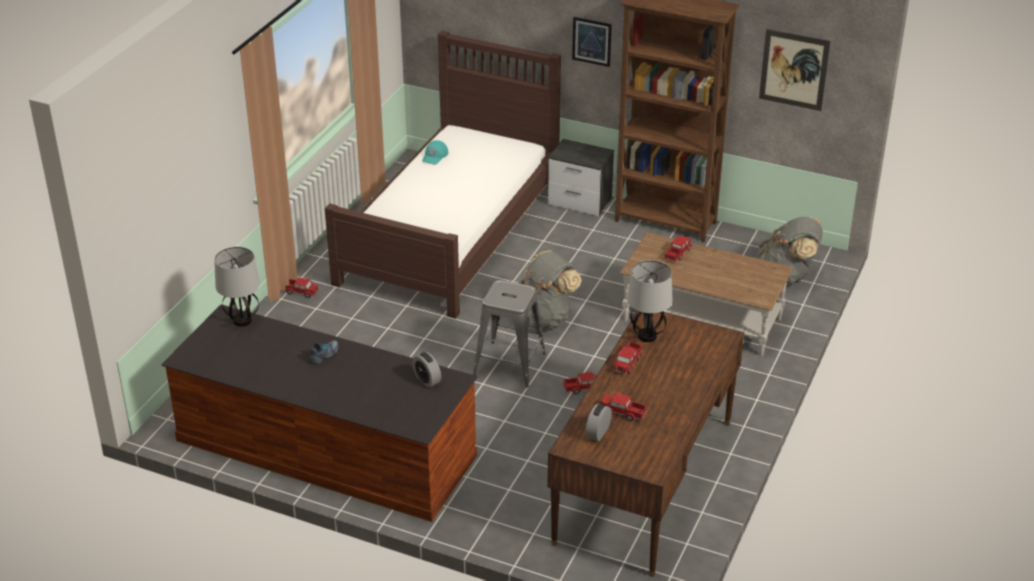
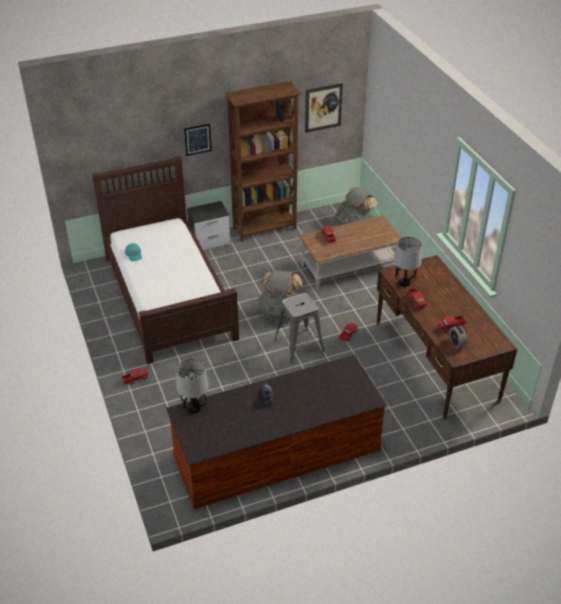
camera: 45 degrees left, 5 degrees up
(427, 380) = (336, 373): alarm clock -> none

